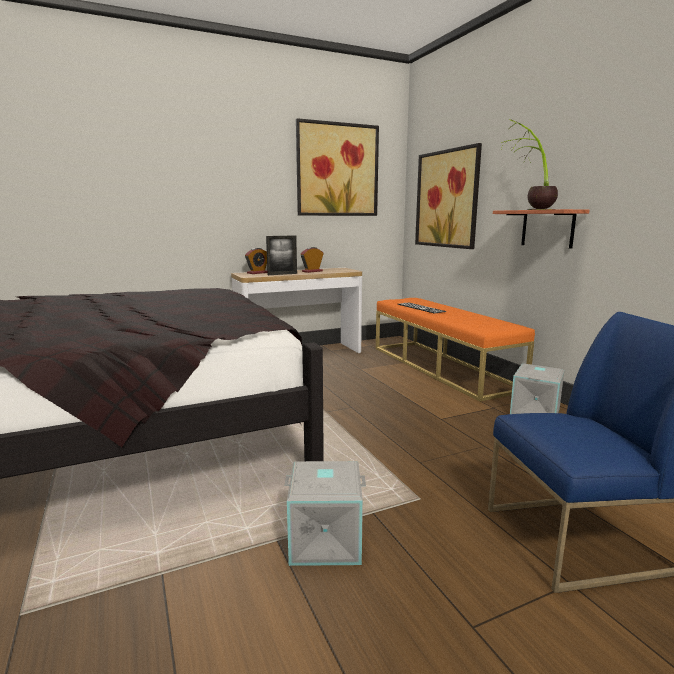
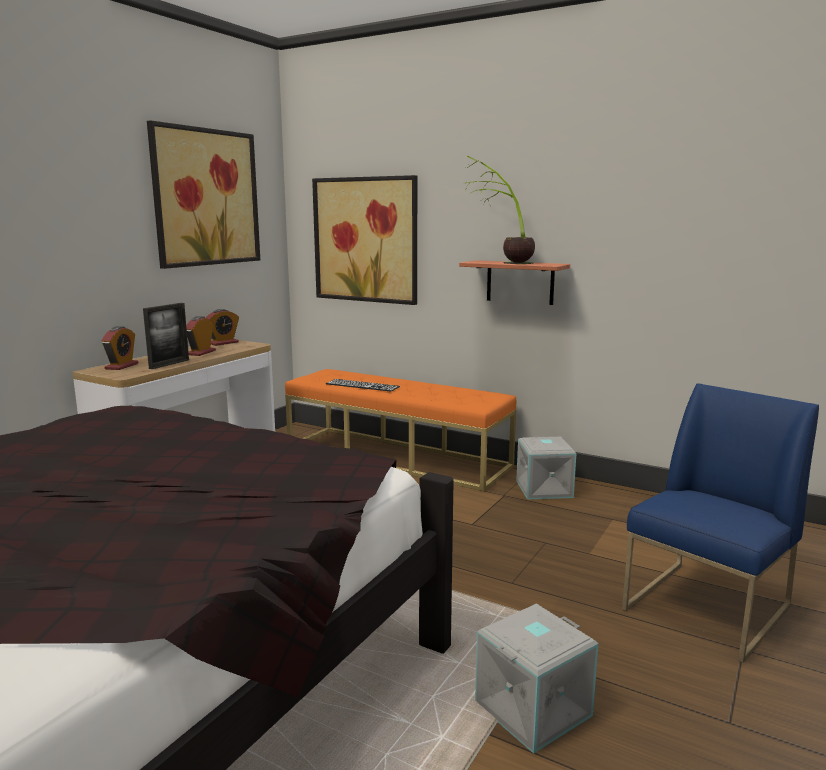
camera: 35 degrees left, 0 degrees up
(336, 268) = (223, 343): none -> alarm clock

